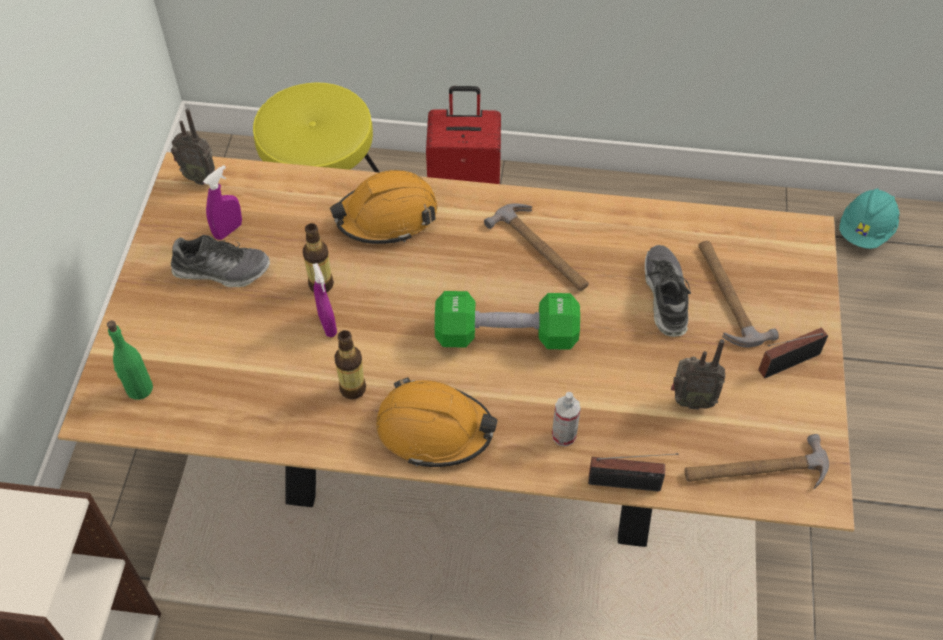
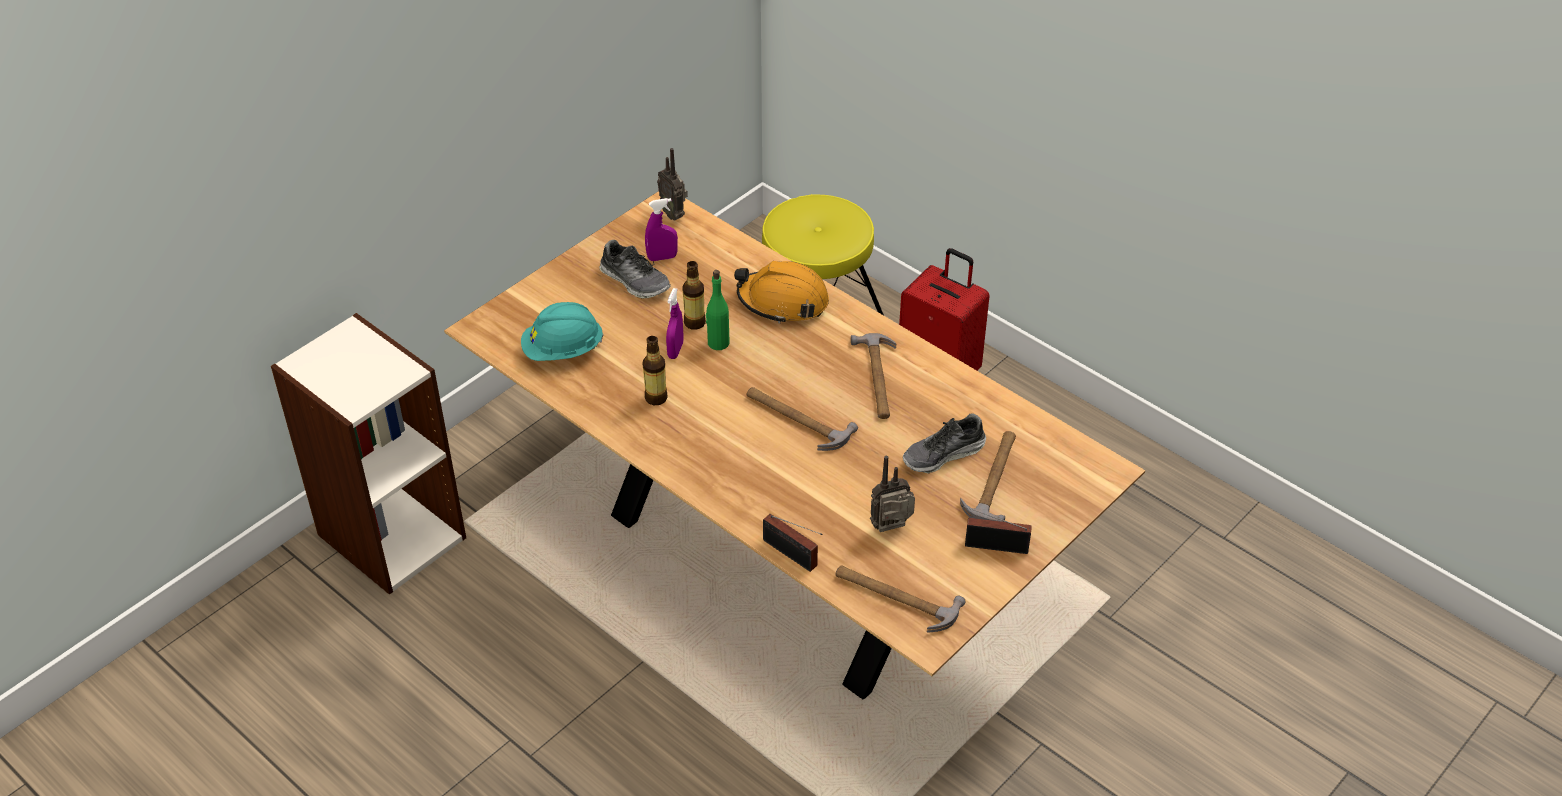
camera: 35 degrees right, 10 degrees down
(139, 389) = (517, 327): green bottle -> green bottle (718, 343)
(434, 429) = (688, 451): orange hard hat -> none
(506, 335) = (796, 419): green dumbbell -> hammer
(564, 435) = (775, 502): spray bottle -> none
(665, 296) = (943, 454): shoe -> shoe turned 150 degrees counterclockwise
(690, 400) = (892, 530): radio -> radio turned 120 degrees clockwise
(865, 231) = (1304, 575): turquoise hard hat -> turquoise hard hat (563, 350)

